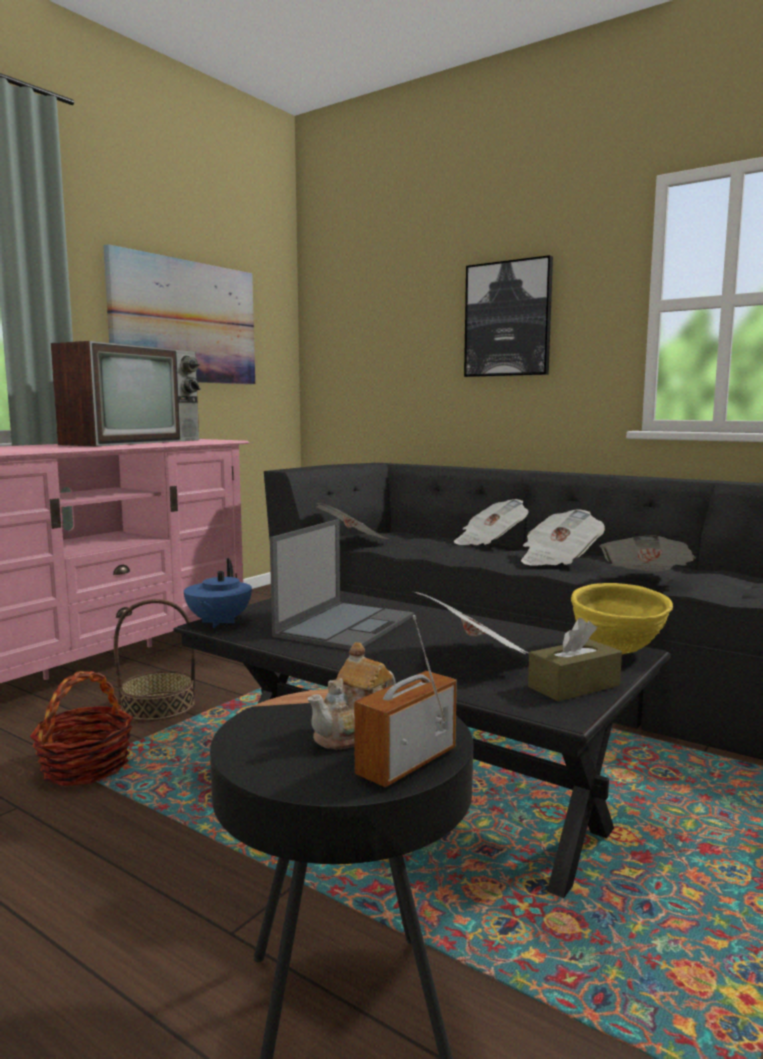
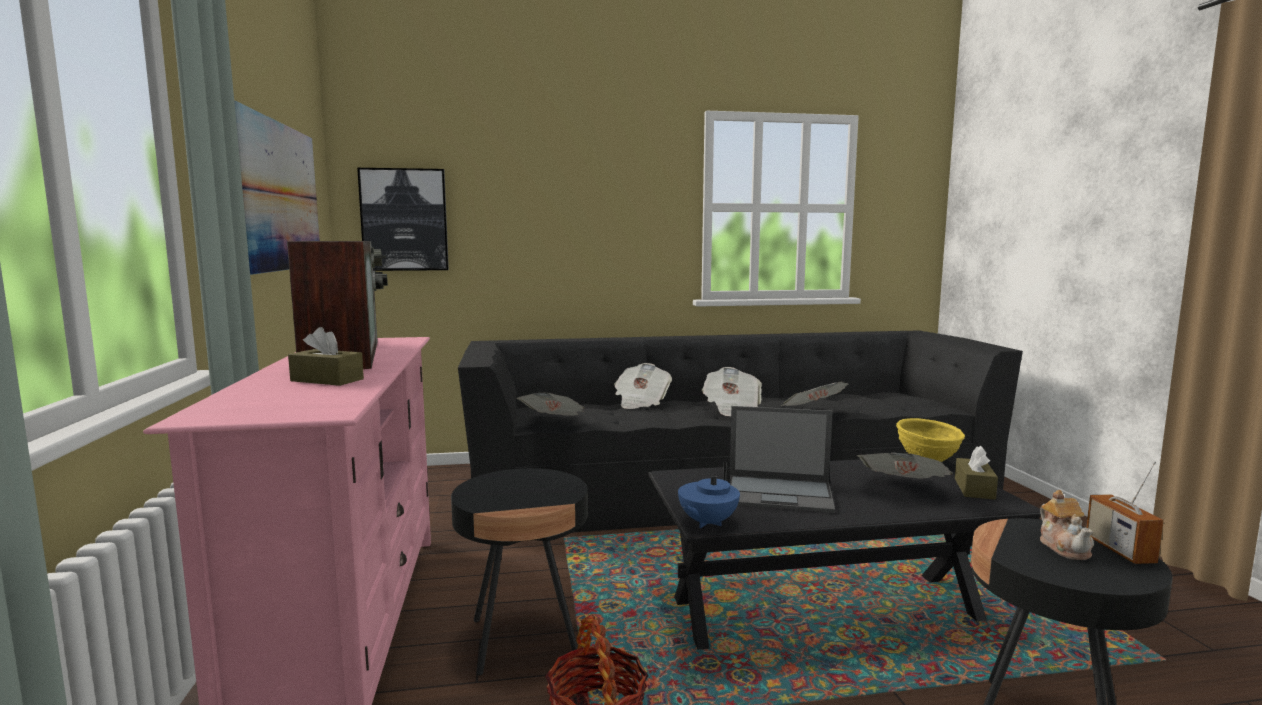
camera: 45 degrees left, 0 degrees up
(42, 447) = (327, 380): none -> brown tissue box
(158, 706) = (524, 639): basket -> black side table
(218, 623) = (707, 522): blue teapot -> blue teapot turned 75 degrees clockwise
(346, 625) = (780, 494): laptop -> laptop turned 120 degrees clockwise
(508, 319) = (587, 208): picture -> picture (404, 220)

